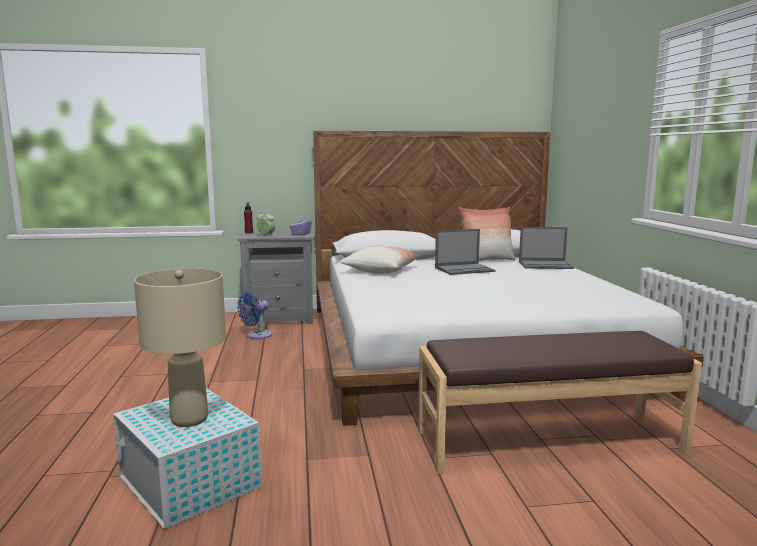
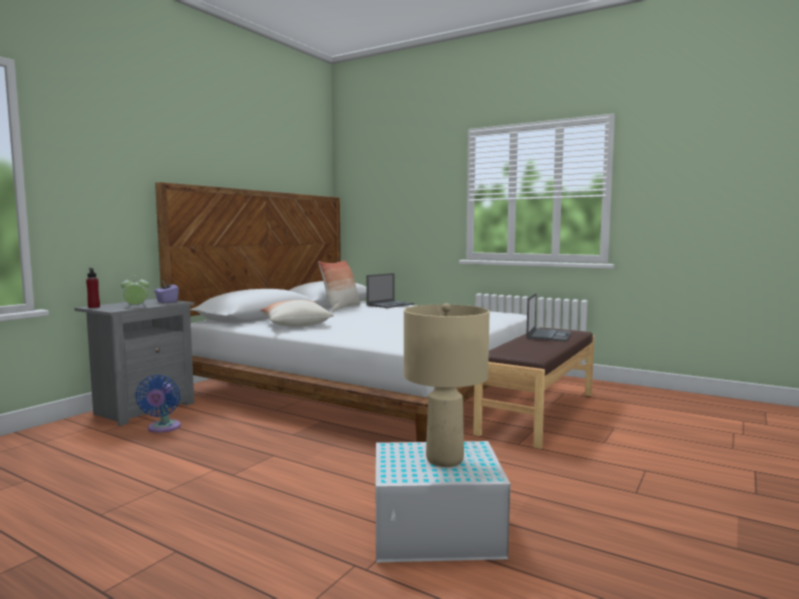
camera: 50 degrees left, 5 degrees down
(465, 269) = (356, 314): laptop -> laptop (549, 335)

